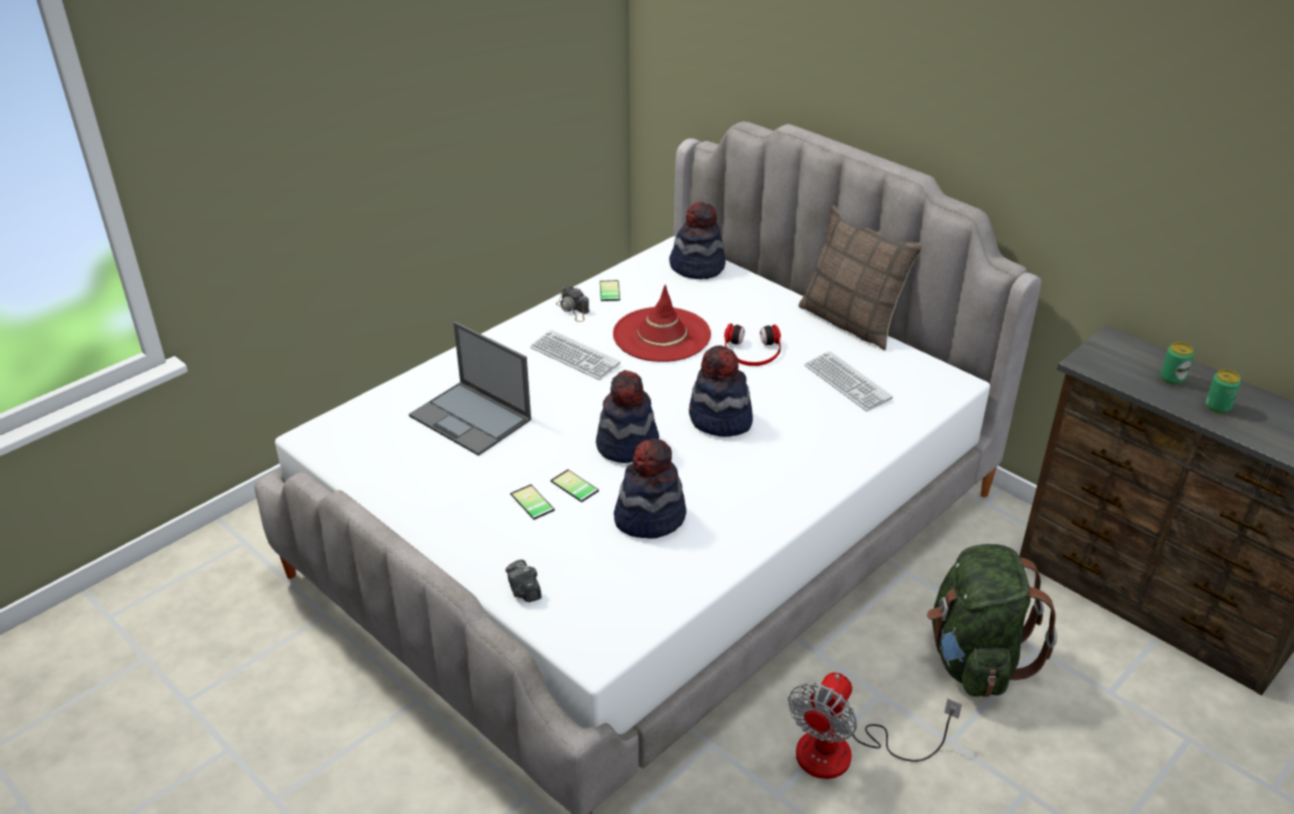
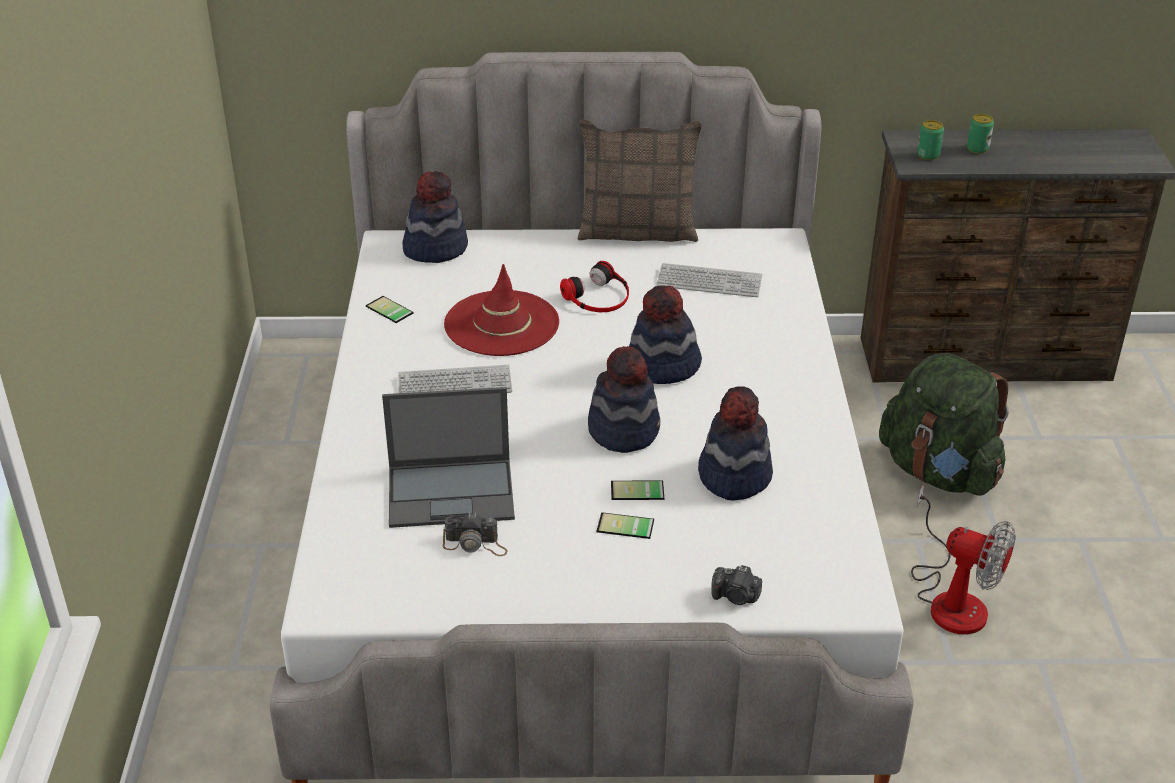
camera: 45 degrees left, 0 degrees up
(573, 310) = (383, 344): camera -> camera (475, 544)
(844, 753) = (951, 598): fan -> fan turned 45 degrees counterclockwise
(1217, 406) = (1029, 154): can -> can (928, 155)

